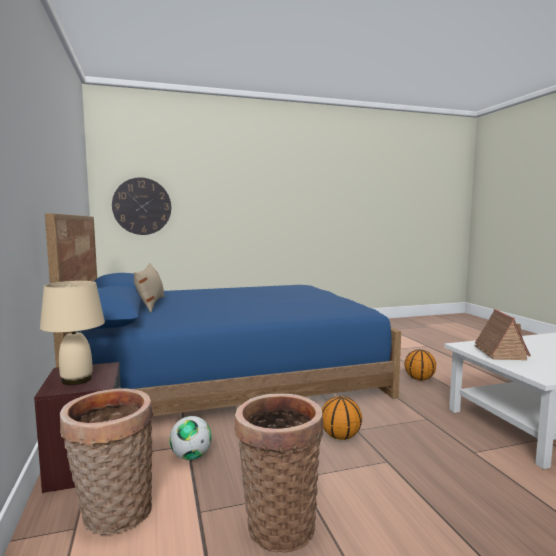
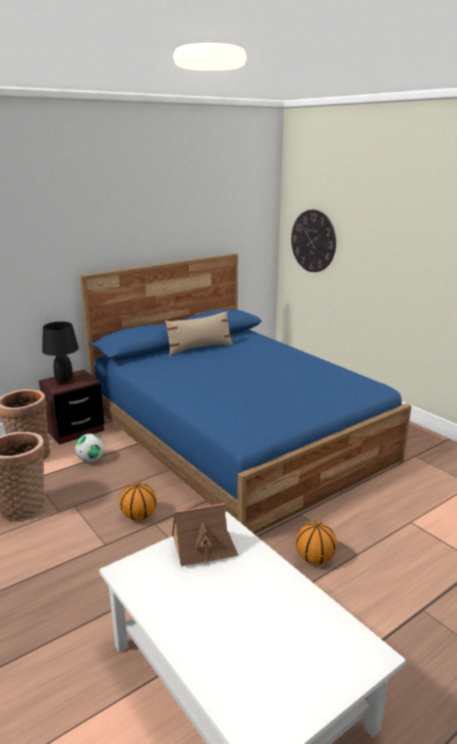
camera: 70 degrees right, 15 degrees up
(77, 379) = (64, 381): beige table lamp -> black table lamp

